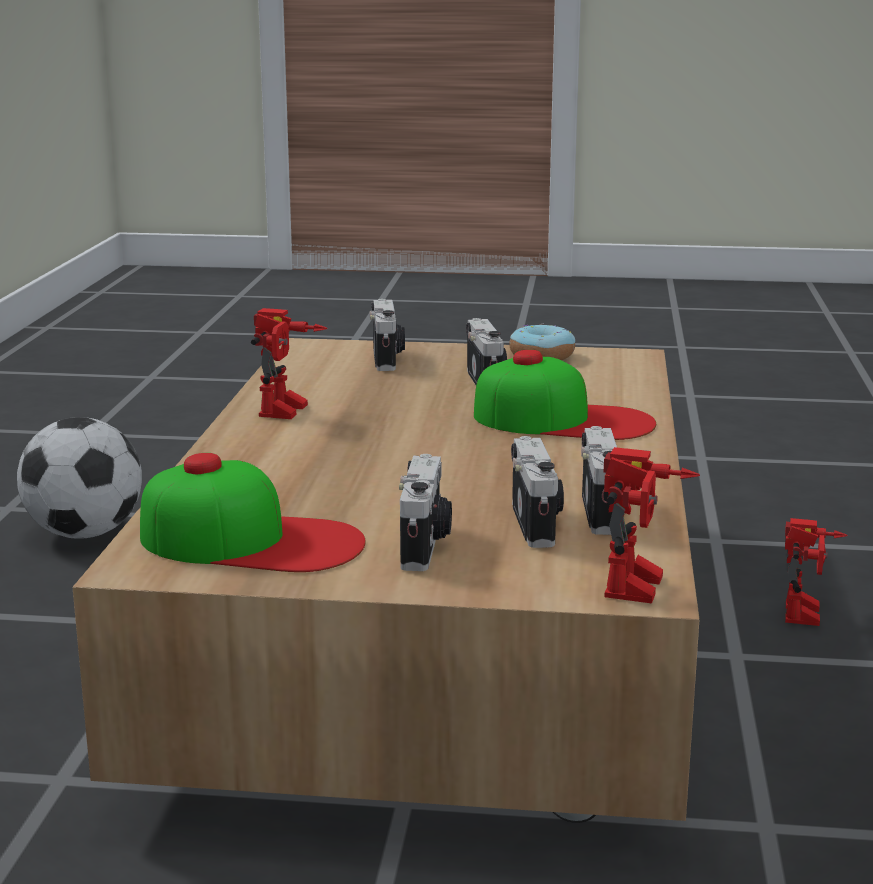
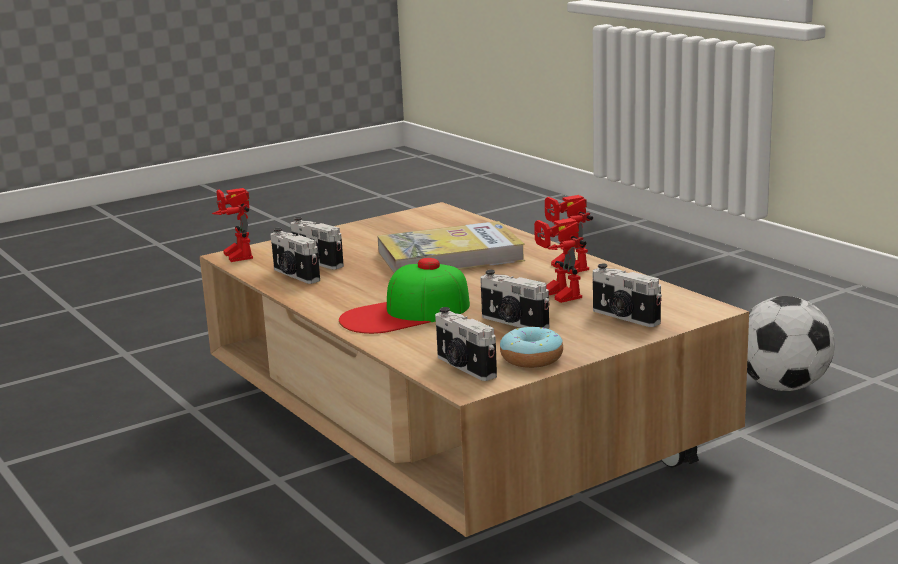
camera: 140 degrees right, 0 degrees up
(252, 540) = (418, 225): cap -> none
(355, 468) = (450, 256): none -> book
(425, 545) = (347, 243): camera -> camera (464, 367)
(809, 616) = (252, 528): toy robot -> toy robot (555, 295)

